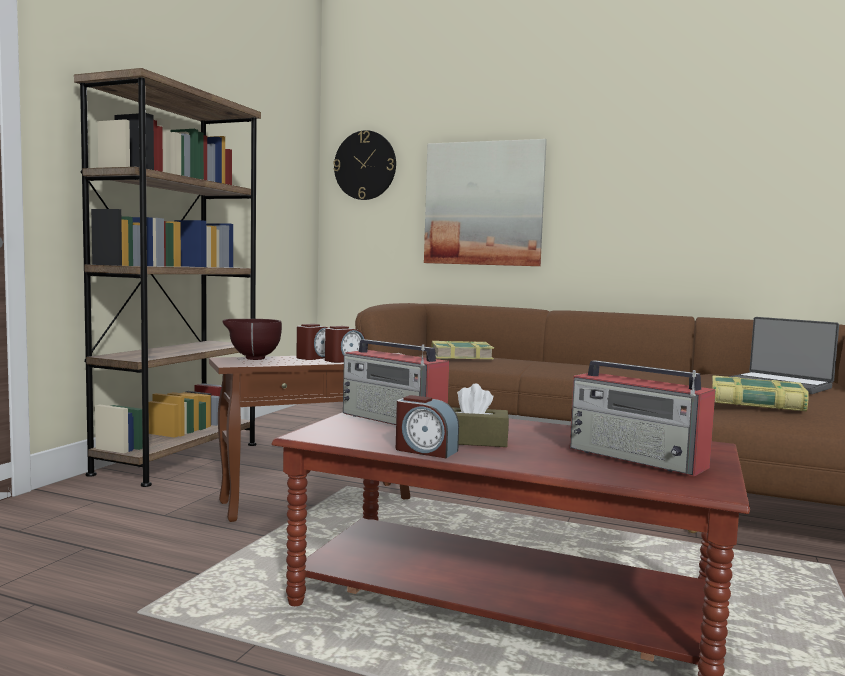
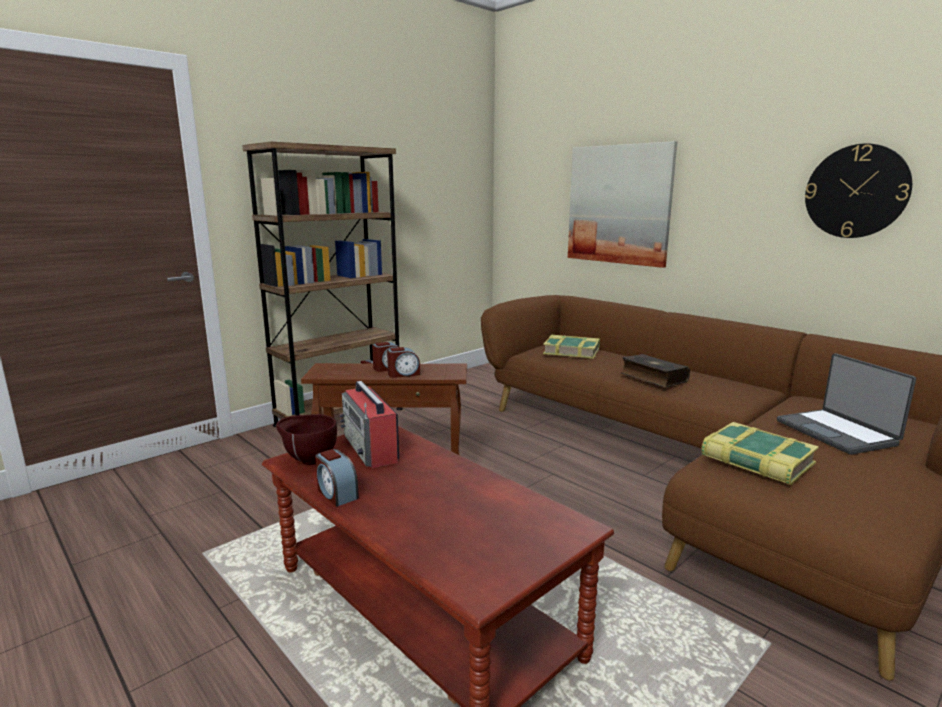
camera: 25 degrees right, 10 degrees up
(252, 358) = (341, 367): brown bowl -> brown bowl (309, 460)
(365, 165) = (526, 167): wall clock -> wall clock (856, 191)
(473, 441) = (388, 486): brown tissue box -> none
(571, 368) = (652, 378): none -> book
(638, 458) = (483, 535): radio -> none

